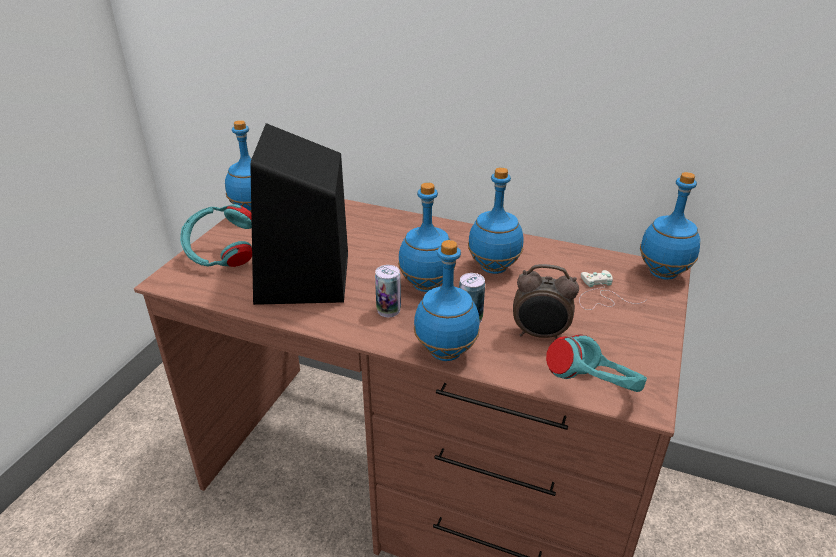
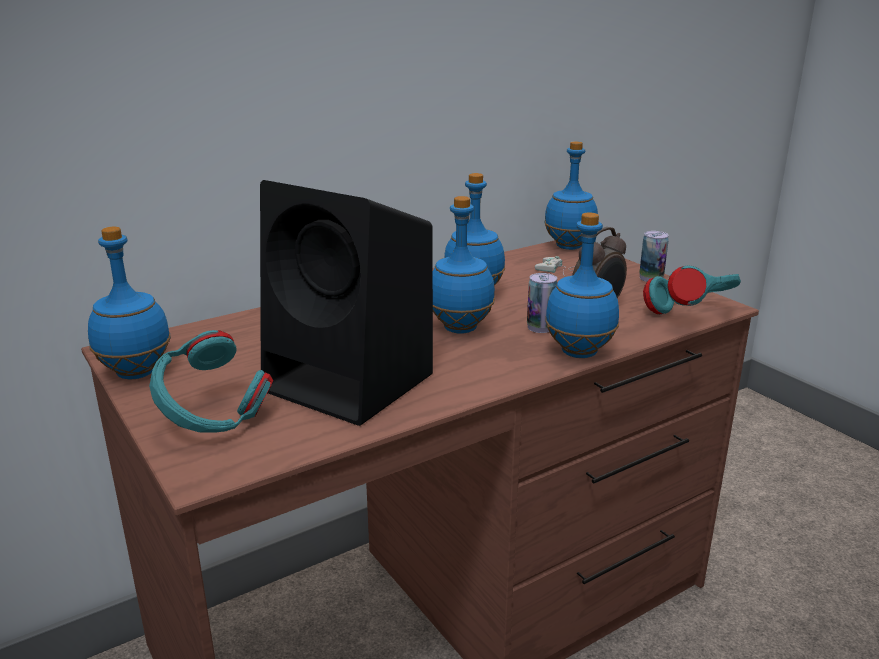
camera: 55 degrees left, 10 degrees down
(388, 310) = (477, 357): can -> can (651, 278)

